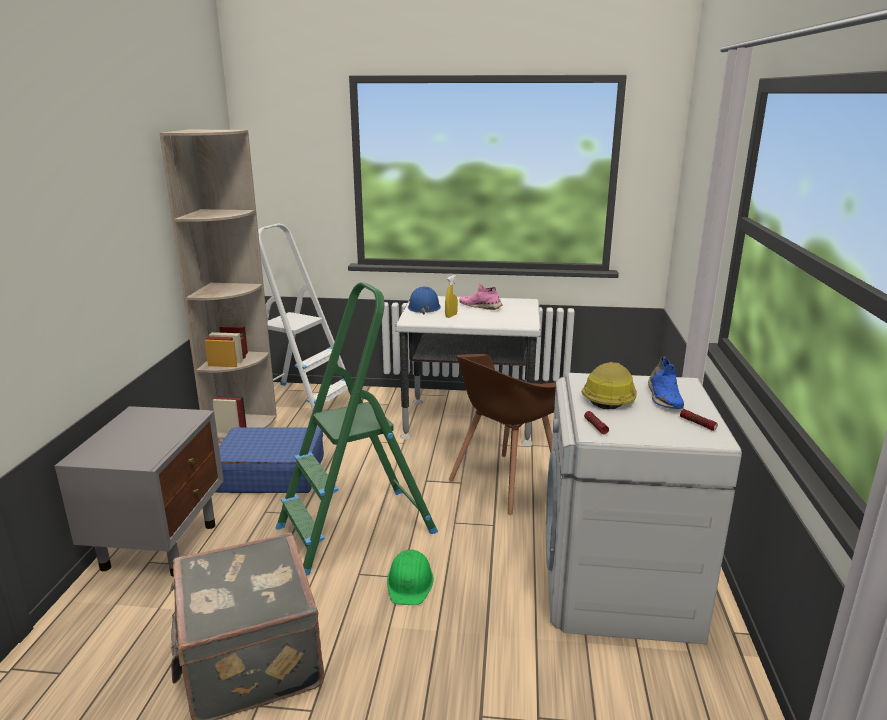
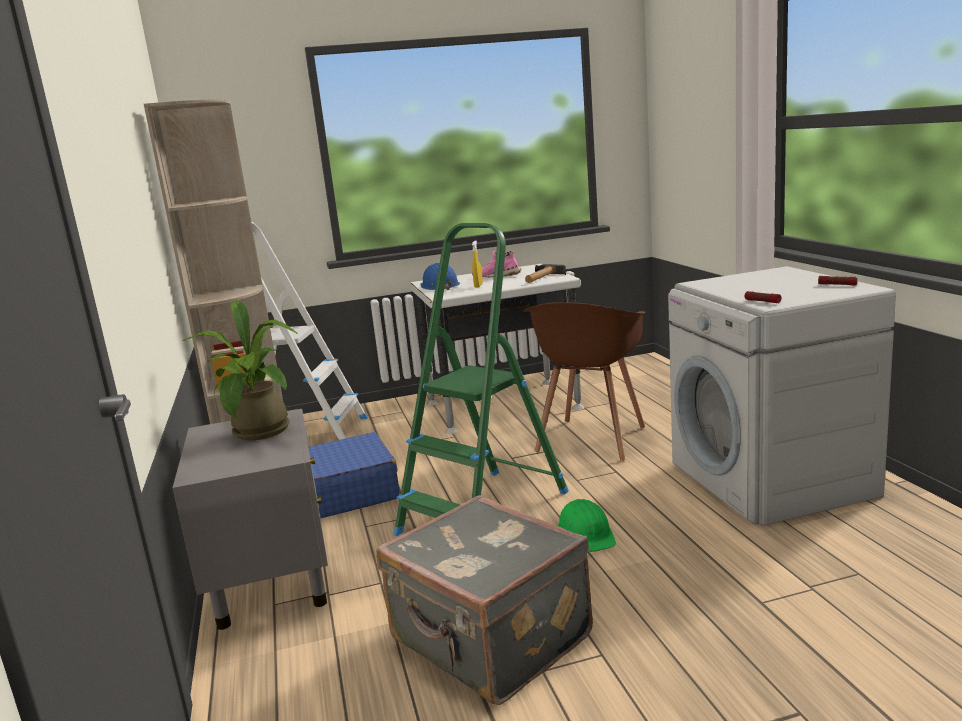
camera: 20 degrees left, 5 degrees down
(158, 429) = (259, 434): none -> potted plant
(511, 319) = (542, 278): none -> hammer
(609, 397) = (740, 287): hard hat -> none
(663, 398) = (783, 279): blue shoe -> none

